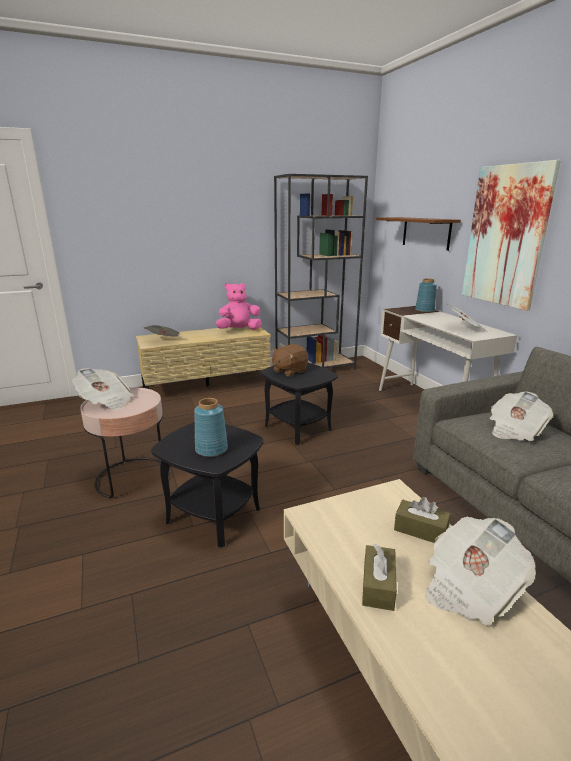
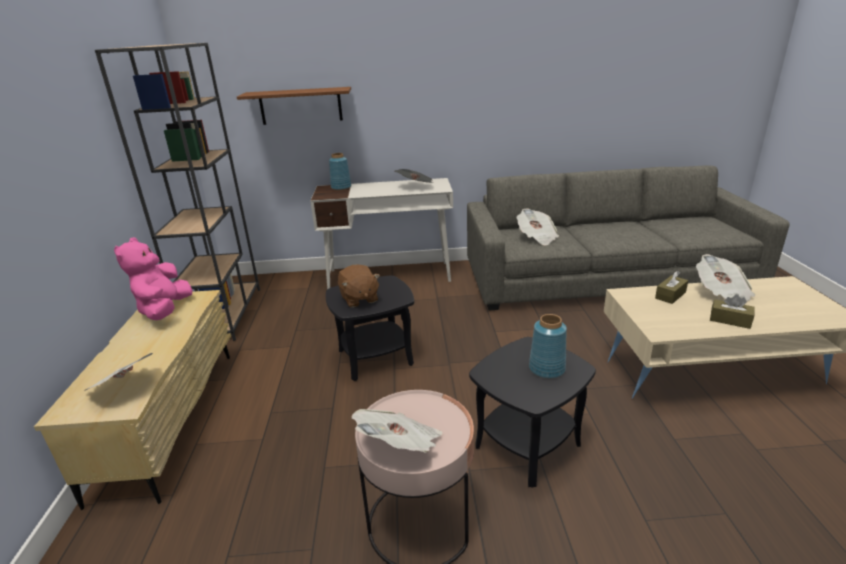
camera: 70 degrees left, 5 degrees up
(506, 236) = (412, 96): picture -> none

